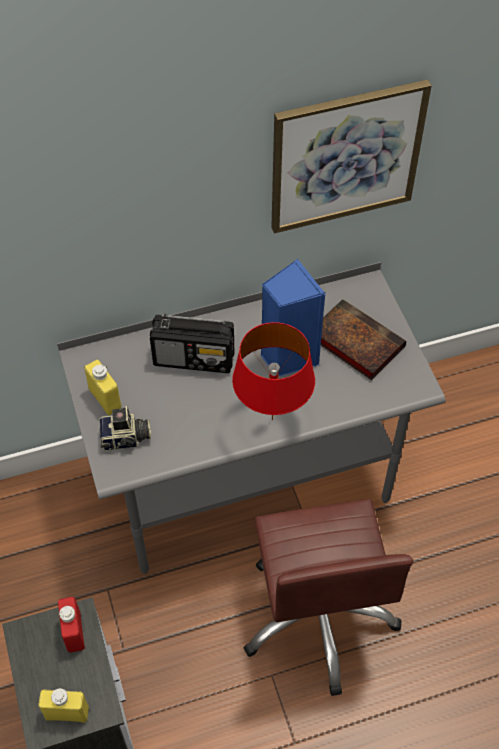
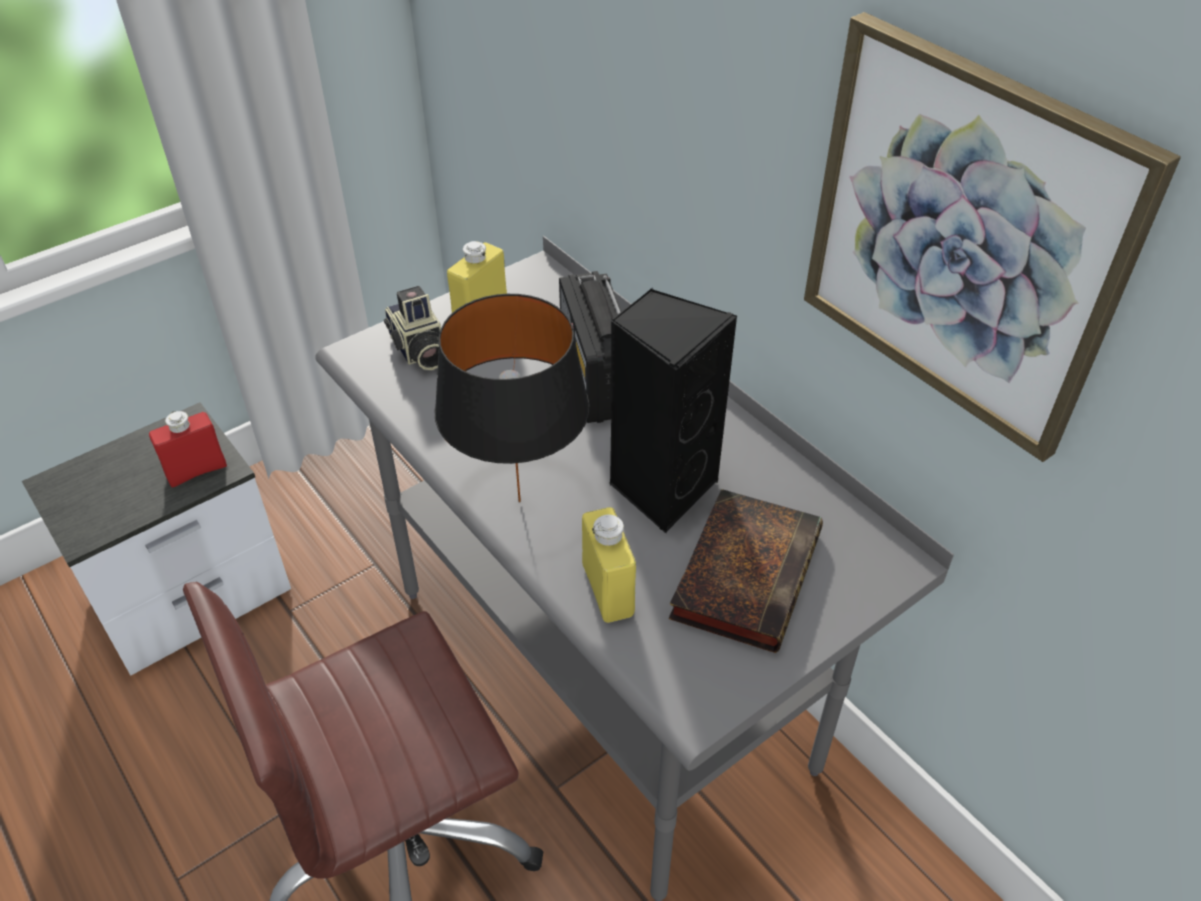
camera: 70 degrees right, 10 degrees down
(67, 713) = (78, 500): yellow bottle -> yellow bottle (608, 590)
(272, 419) = (521, 500): red table lamp -> black table lamp
(287, 356) = (661, 487): blue speaker -> black speaker

